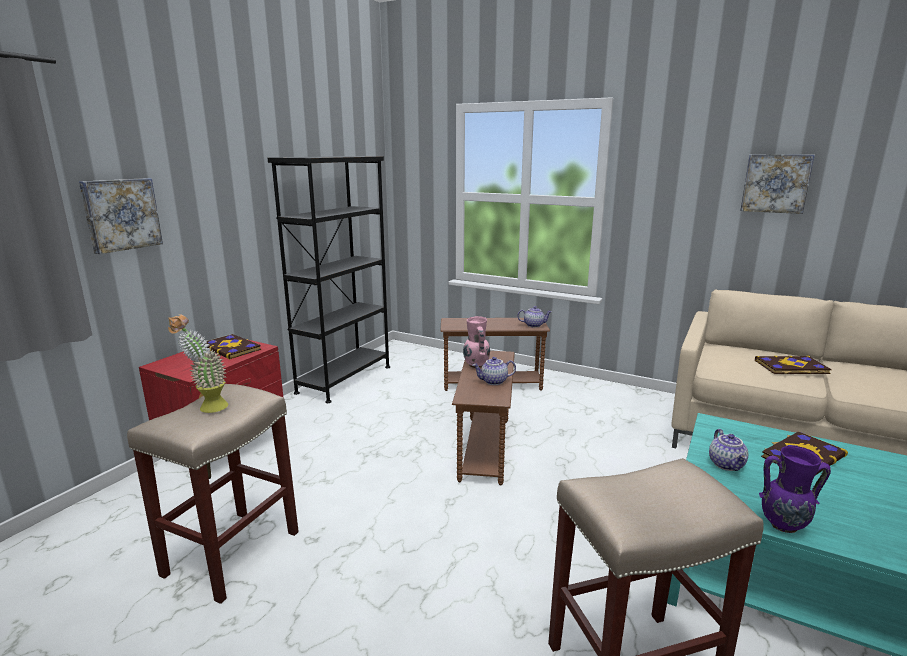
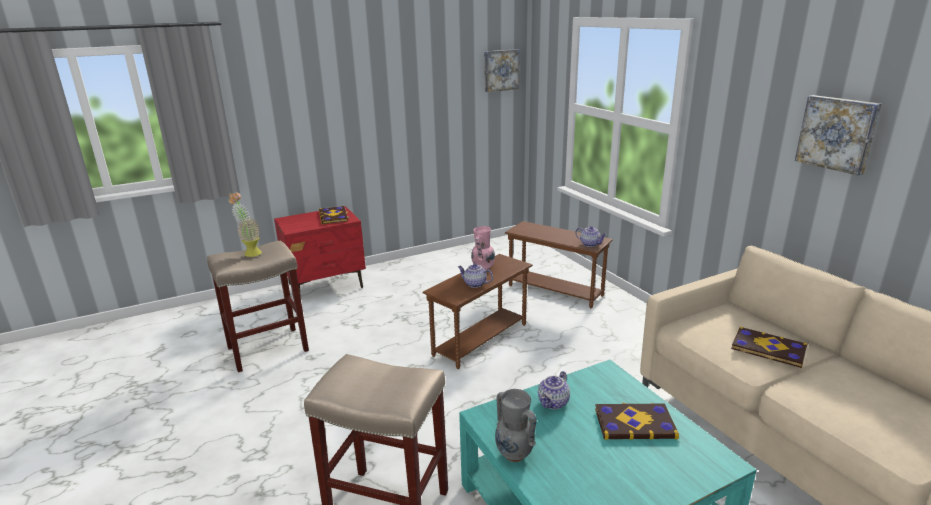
camera: 35 degrees right, 5 degrees up
(121, 214) = (267, 116): picture -> picture (501, 70)
(344, 379) = (447, 257): black bookcase -> none
(784, 525) = (514, 455): purple vase -> grey vase

